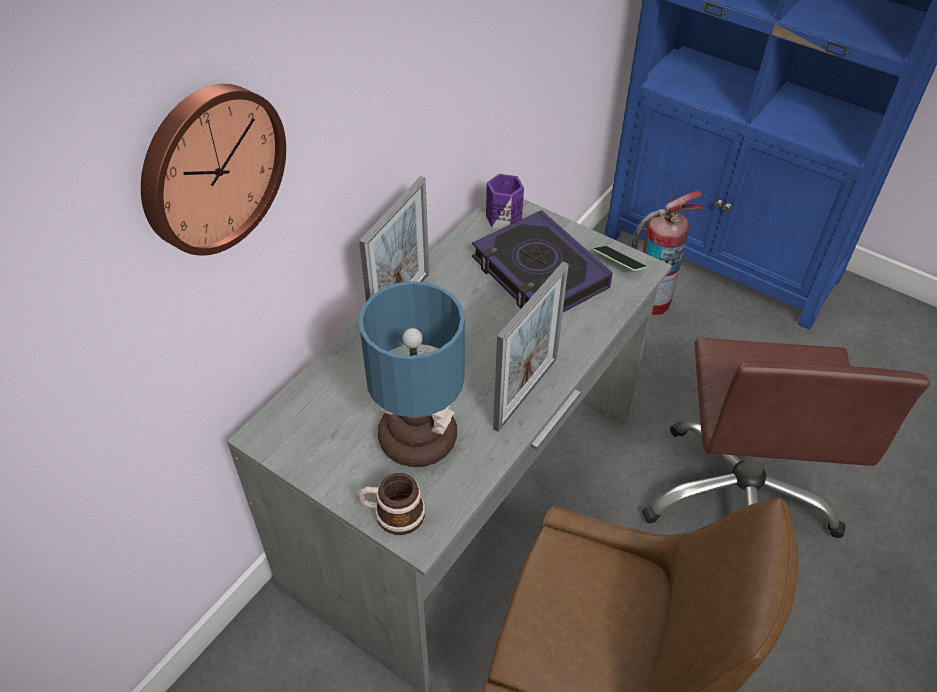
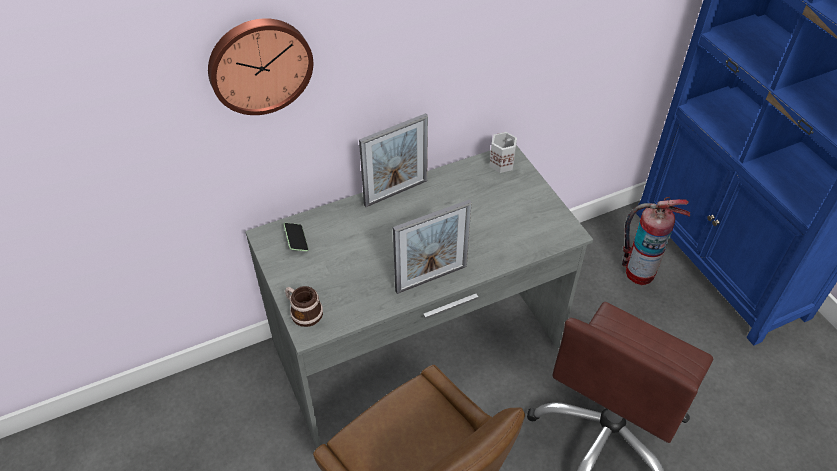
camera: 30 degrees right, 0 degrees up
(421, 438) = (349, 277): table lamp -> none
(502, 217) = (501, 162): purple mug -> white mug
(539, 273) = (497, 208): book -> none
(618, 264) = (555, 223): phone -> phone (296, 240)

